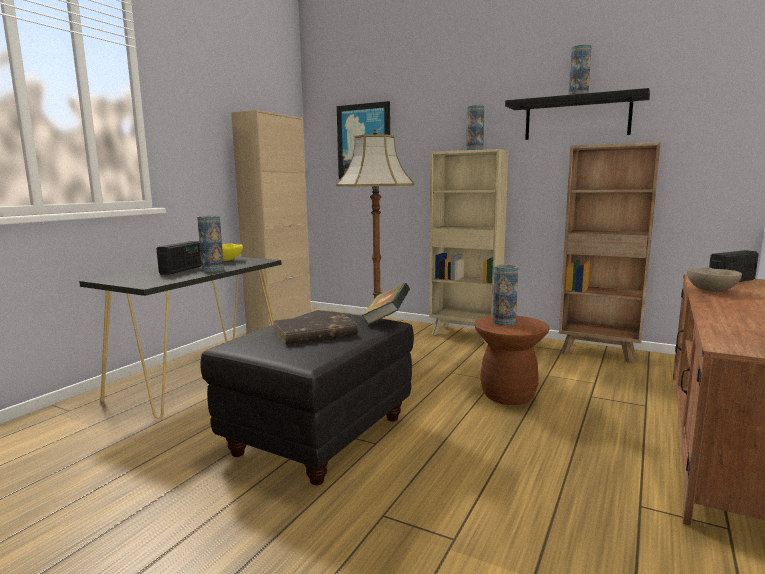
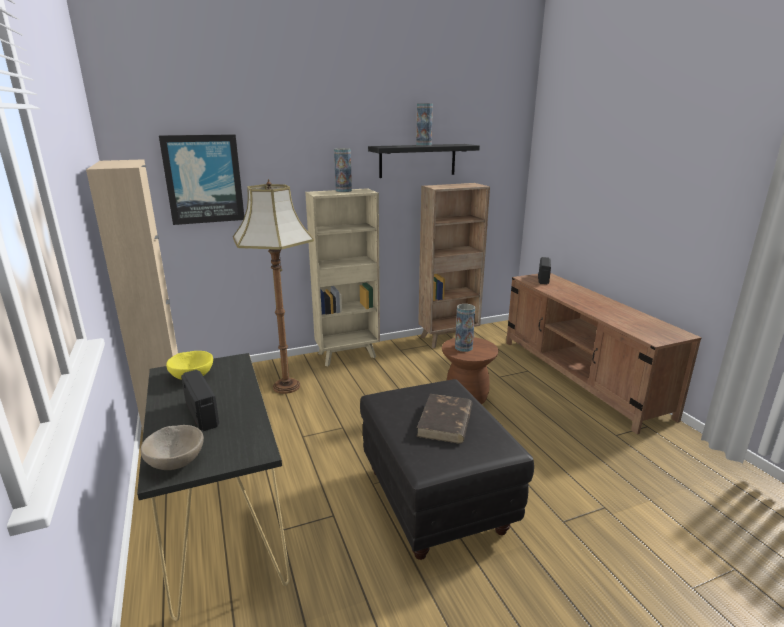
camera: 50 degrees left, 10 degrees up
(212, 270) = (237, 397): vase -> none
(386, 319) = (445, 383): book -> none
(712, 291) = (558, 292): beige bowl -> beige bowl (176, 462)

